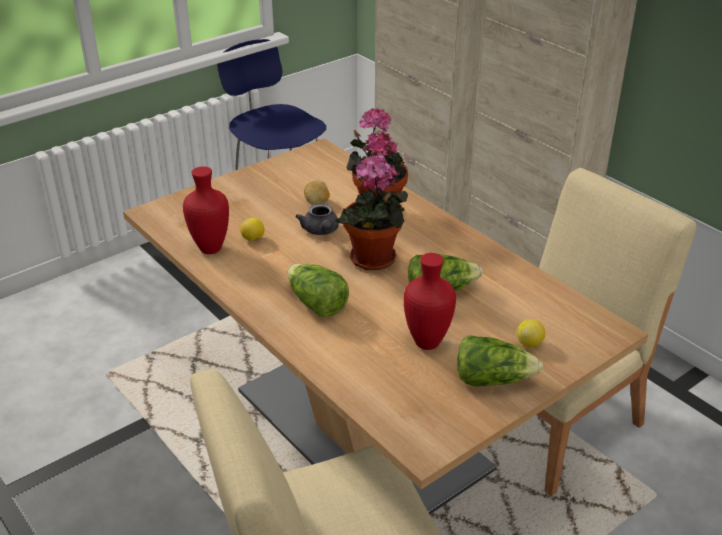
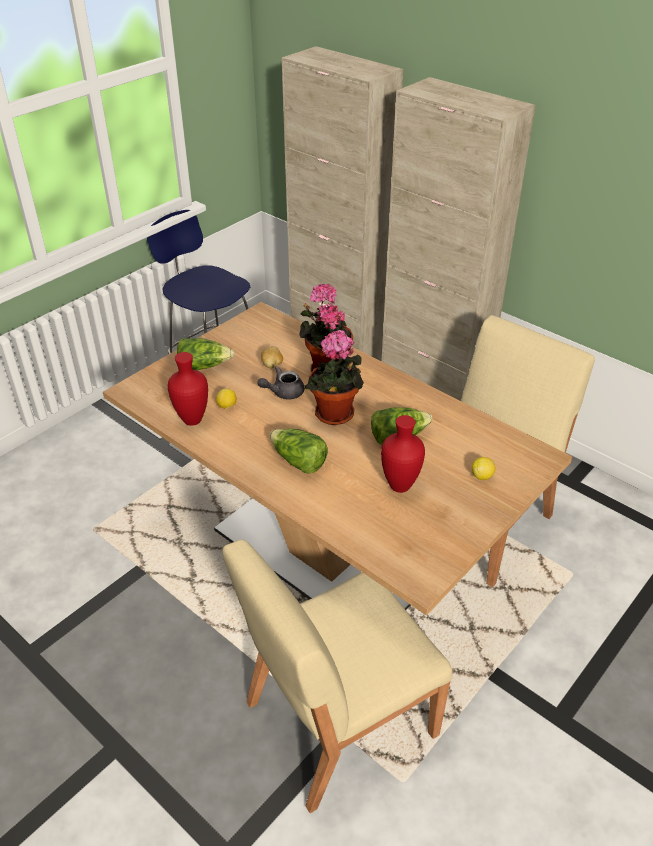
camera: 10 degrees left, 5 degrees up
(321, 231) = (283, 392): grey teapot -> grey teapot turned 90 degrees clockwise
(492, 379) = (460, 512): lettuce -> lettuce (203, 366)

